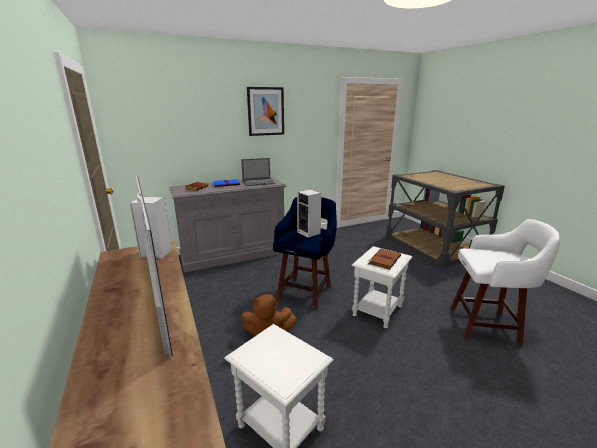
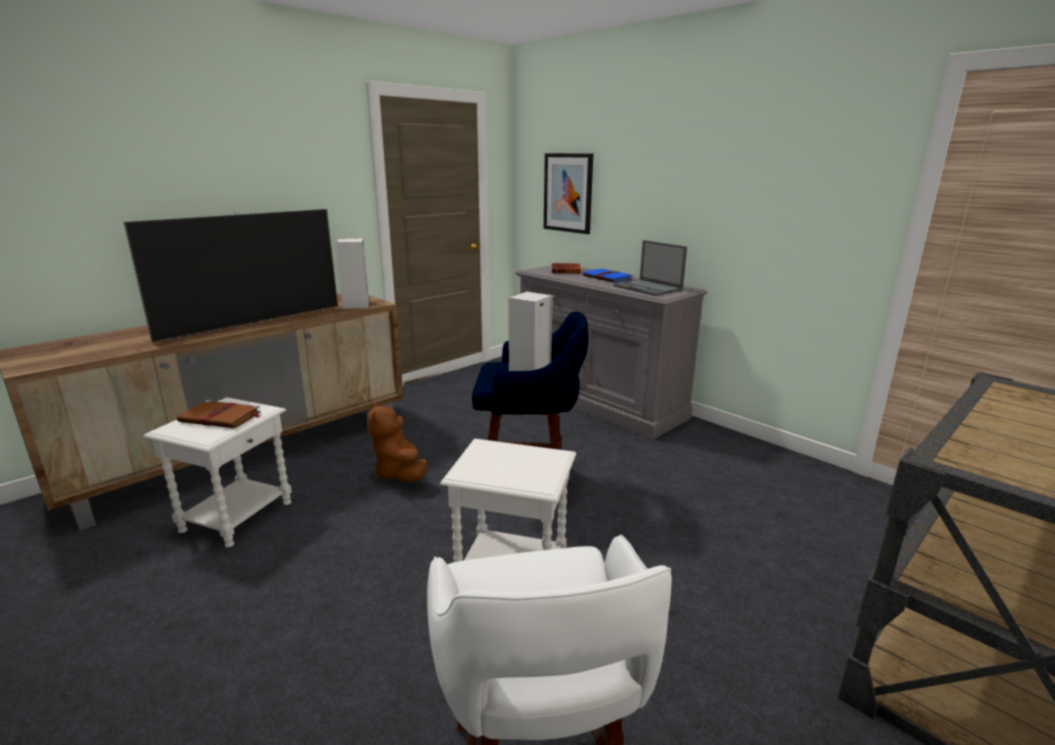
camera: 70 degrees right, 0 degrees up
(265, 111) = (719, 153): picture -> picture (568, 193)
(385, 260) = (507, 466): brown book -> brown book (221, 417)

